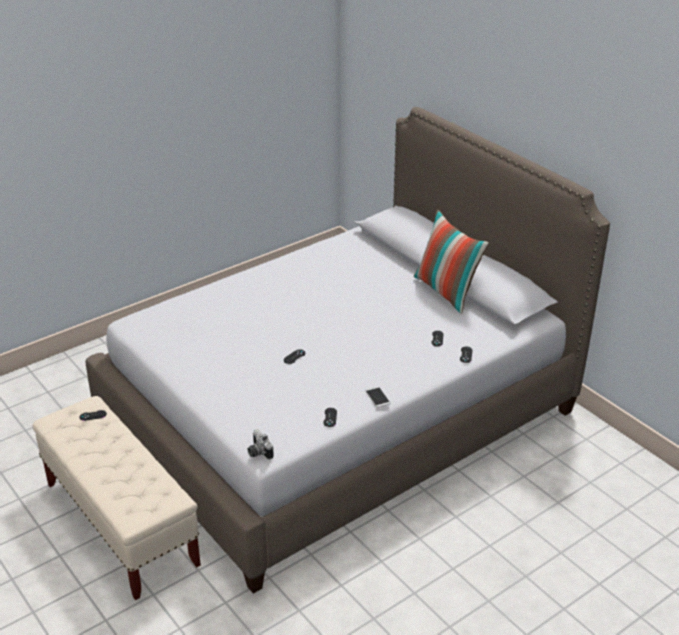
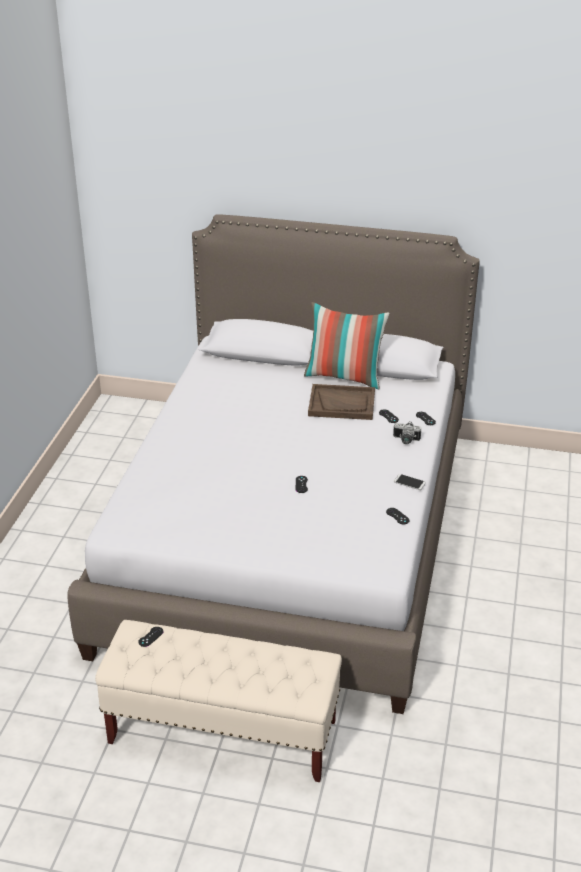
camera: 40 degrees left, 0 degrees up
(258, 452) = (383, 572): camera -> camera (405, 440)
(414, 312) = (342, 404): none -> brown tray

